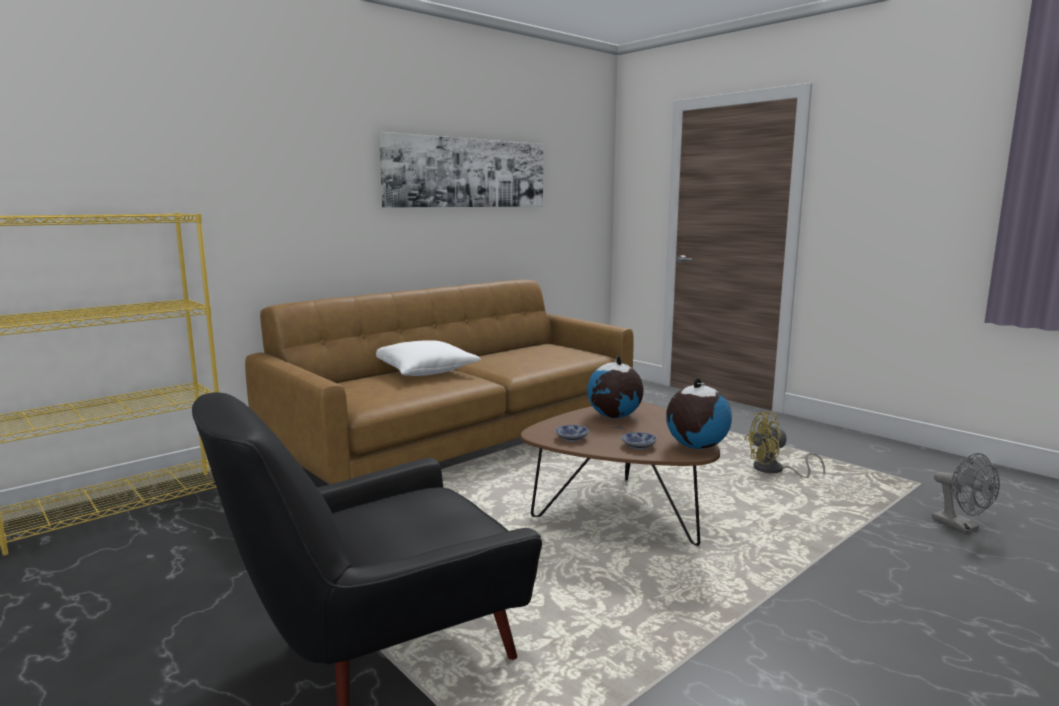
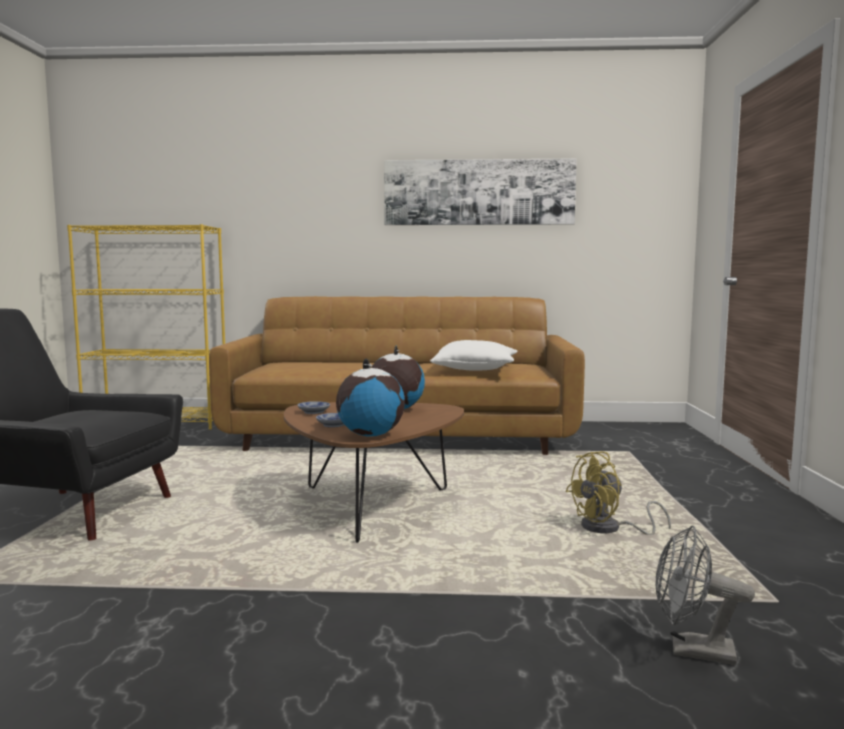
camera: 45 degrees right, 5 degrees down
(424, 372) = (361, 364): white pillow -> white pillow (475, 369)
(775, 471) = (609, 529): yellow fan -> yellow fan turned 60 degrees counterclockwise
(961, 526) = (691, 650): grey fan -> grey fan turned 90 degrees clockwise

